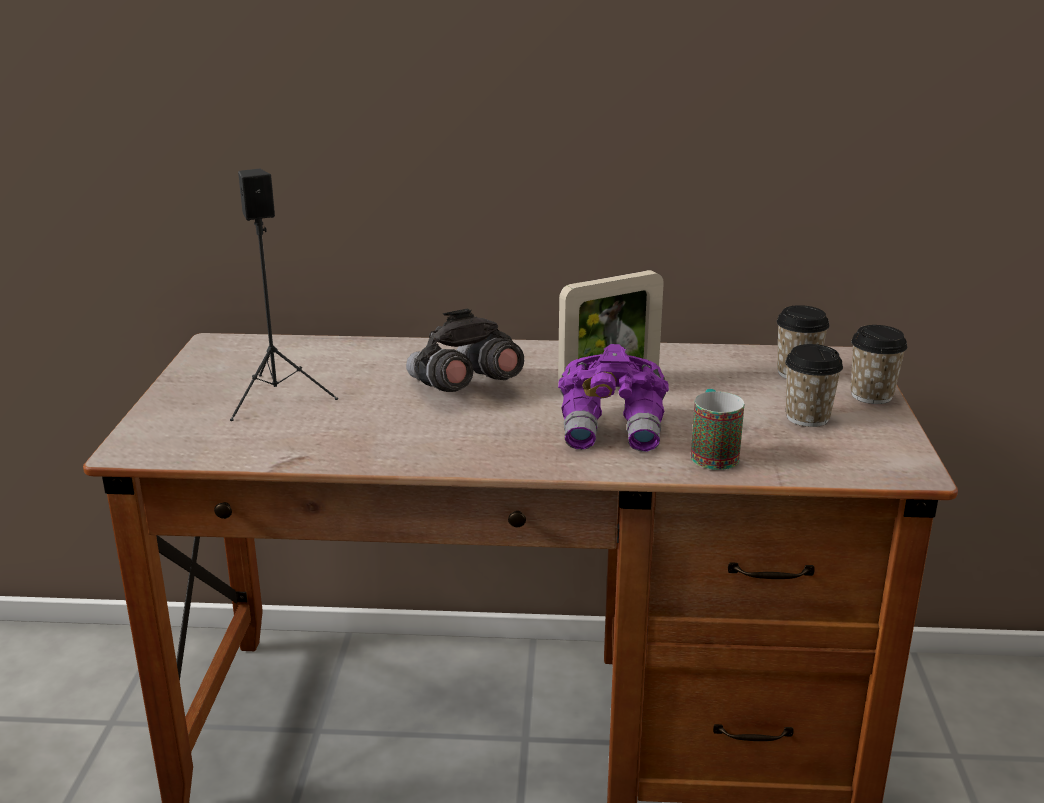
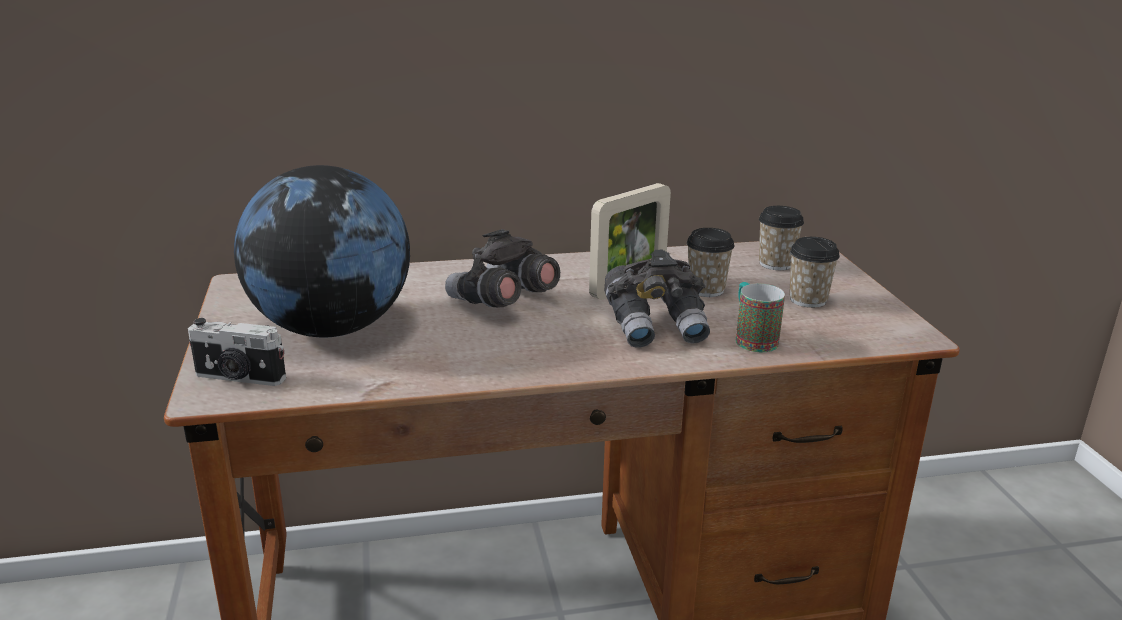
camera: 15 degrees left, 0 degrees up
(166, 436) = (239, 378): none -> camera
(278, 397) = (331, 328): black speaker -> globe
(613, 430) = (656, 327): purple binoculars -> grey binoculars
(871, 395) = (845, 277): cup -> cup (706, 290)

